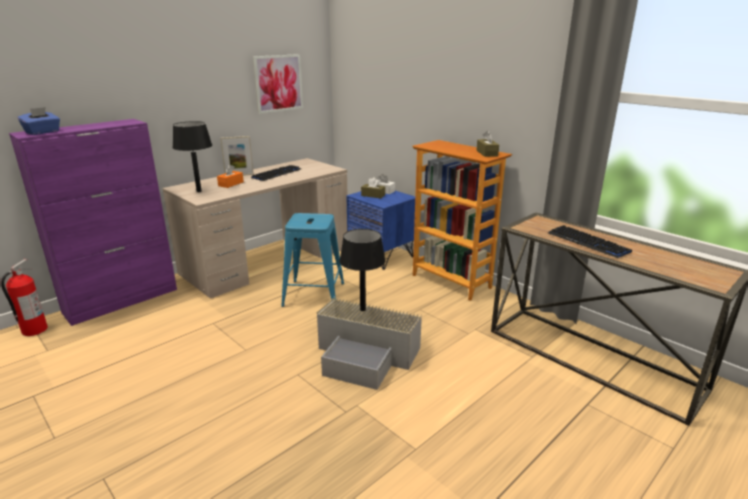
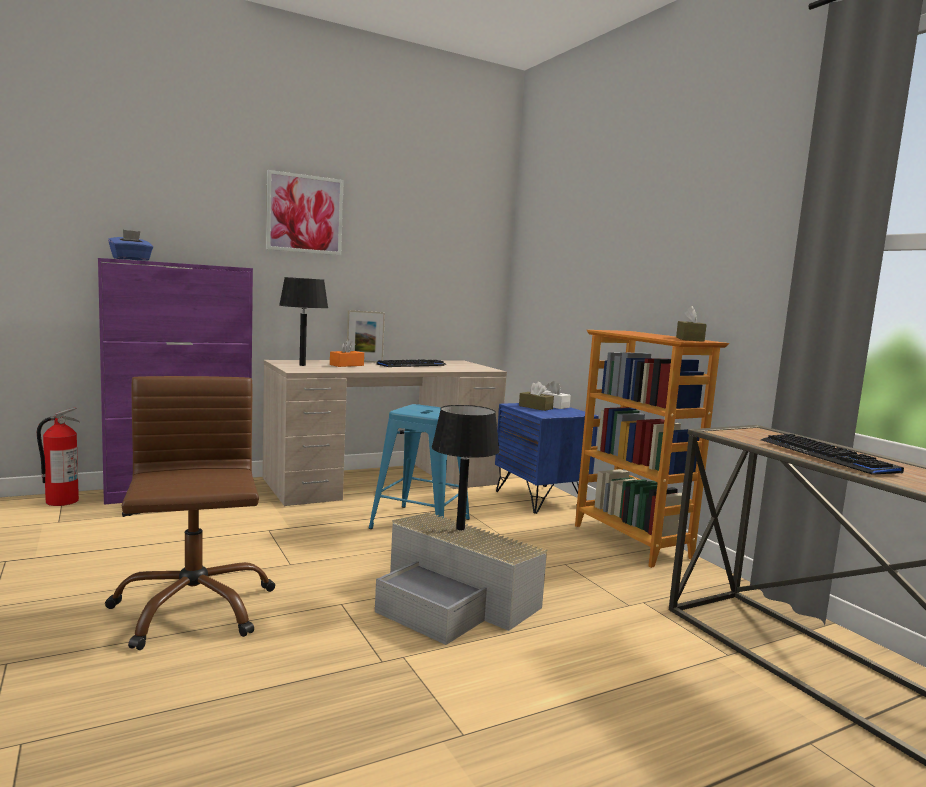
camera: 15 degrees right, 15 degrees down
(202, 402) = (192, 608): none -> brown office chair
(278, 83) = (436, 258): picture -> picture (304, 214)

